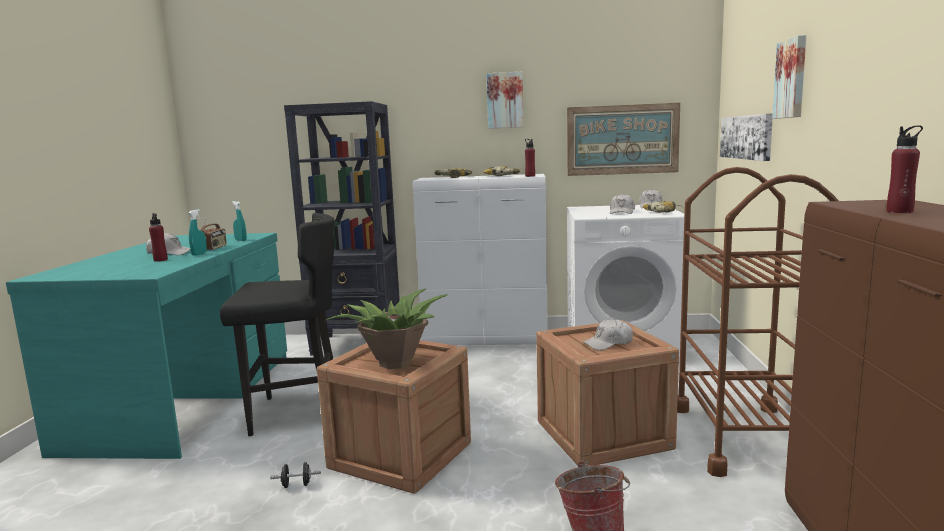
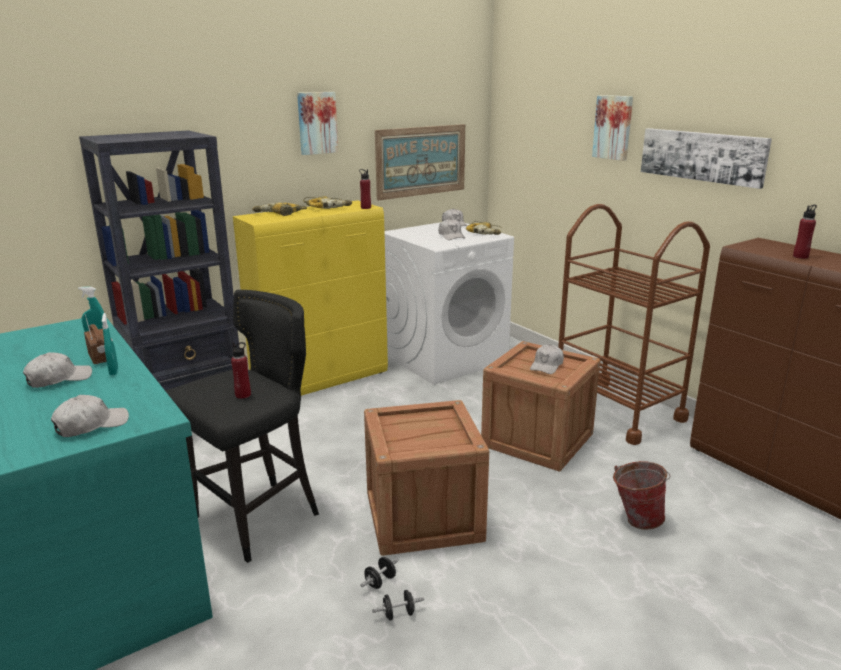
camera: 40 degrees left, 10 degrees up
(119, 271) = (91, 425): none -> white cap
(160, 260) = (87, 393): red bottle -> red bottle (243, 395)
(269, 512) = (398, 614): none -> black dumbbell
(393, 363) = (430, 435): potted plant -> none
(487, 340) = (322, 381): white cabinet -> yellow cabinet
(746, 137) = (543, 163): picture -> picture (702, 156)

